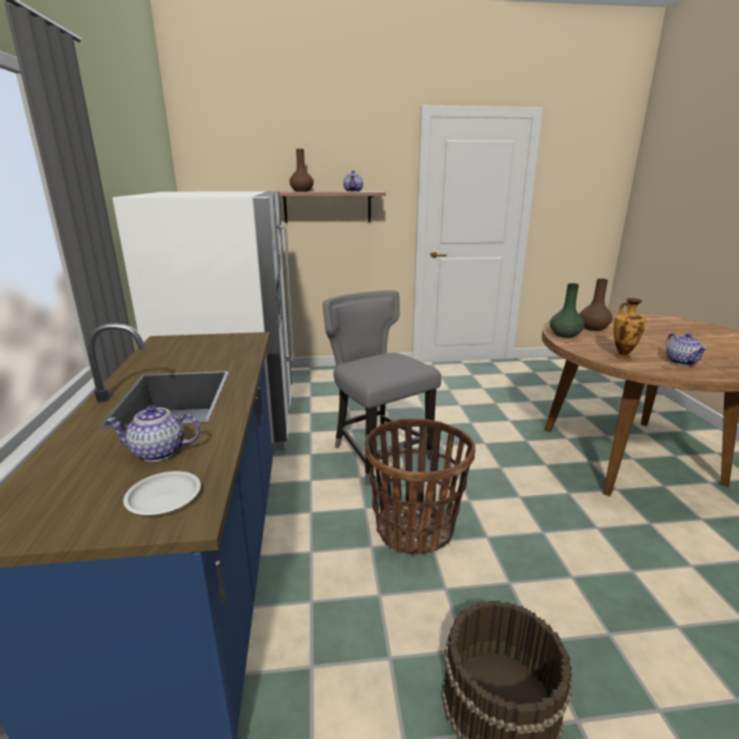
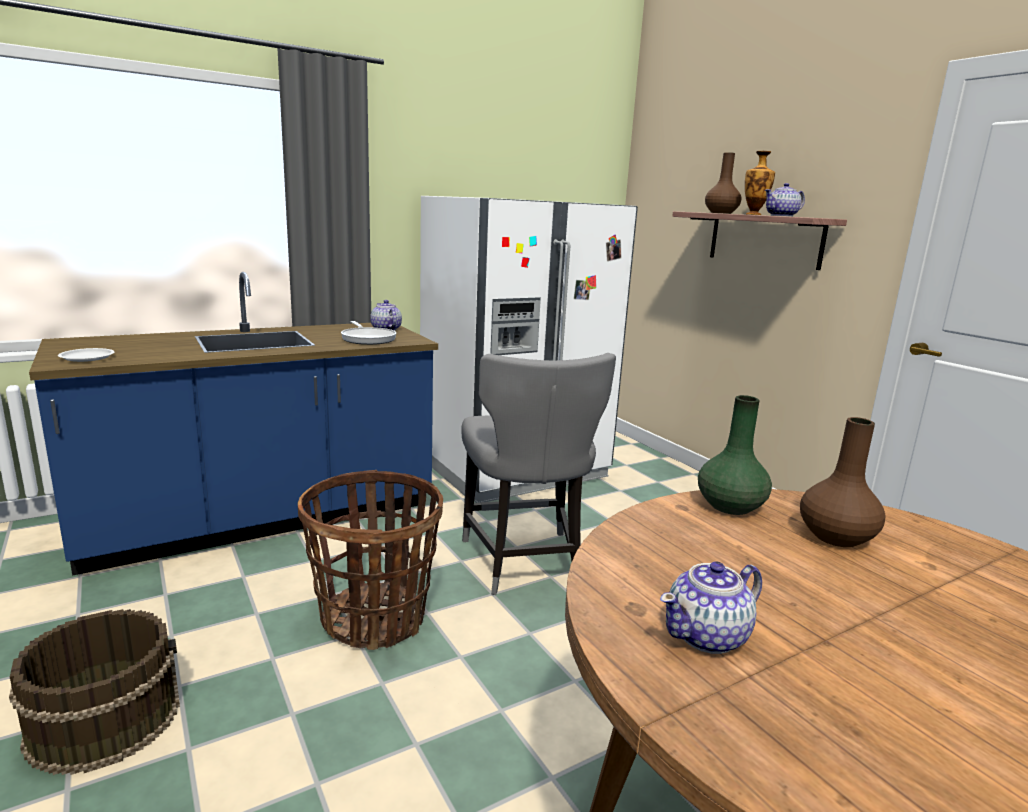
camera: 65 degrees right, 5 degrees down
(159, 452) = (152, 350): teapot -> teapot (386, 329)
(224, 350) = (368, 339): none -> frying pan
(378, 453) = (524, 563): grey chair -> grey chair turned 135 degrees clockwise
(622, 356) = (656, 559): vase -> vase (754, 214)

